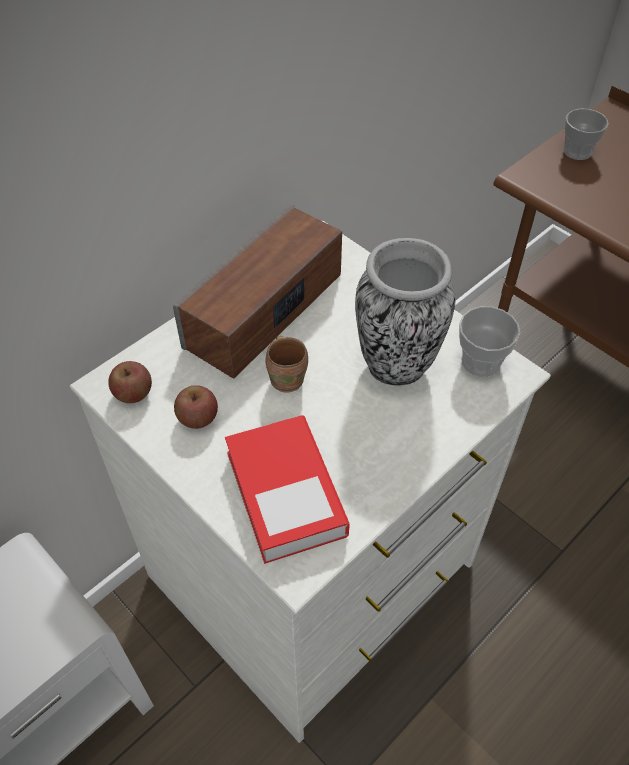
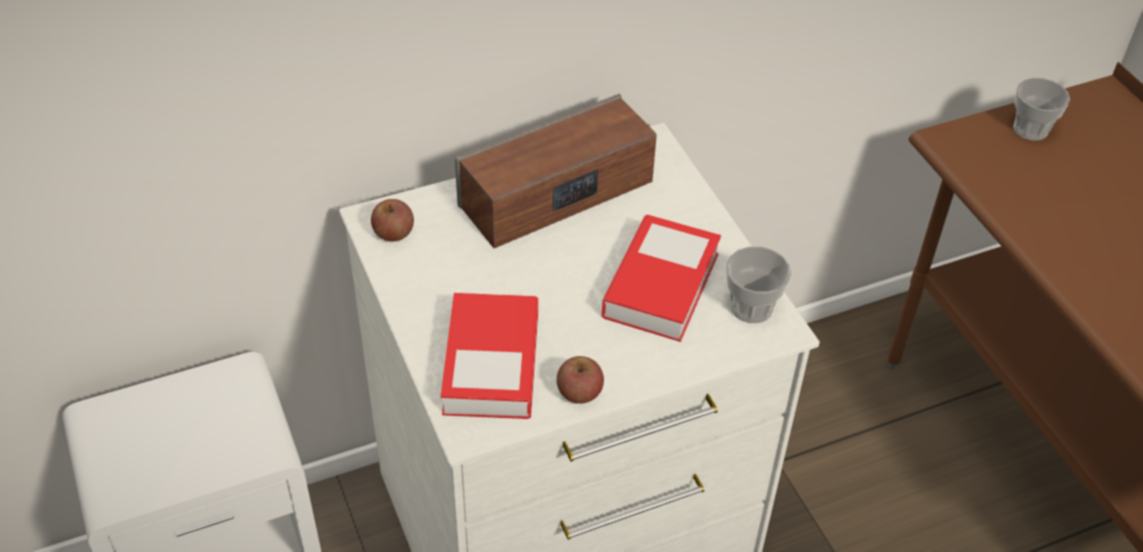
camera: 20 degrees right, 5 degrees down
(198, 418) = (443, 273): apple -> apple (579, 392)
(288, 378) = (547, 264): brown mug -> none
(396, 366) = (661, 285): vase -> book

